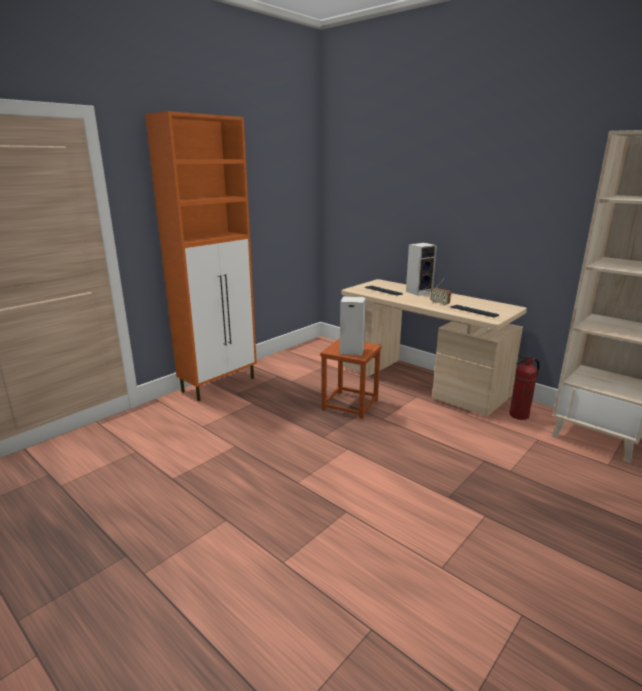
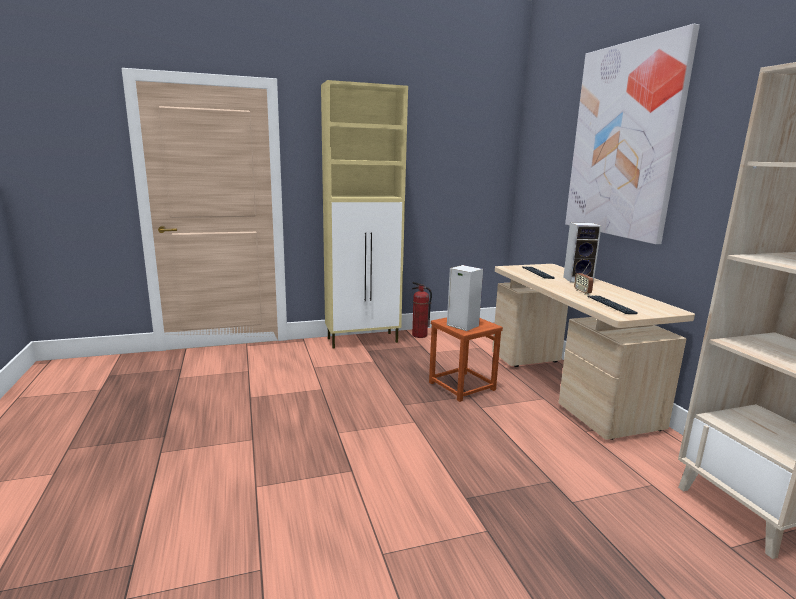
camera: 30 degrees right, 5 degrees down
(219, 384) = (363, 340): orange cabinet -> beige cabinet
(444, 172) = (623, 142): none -> picture
(519, 415) = (656, 453): fire extinguisher -> fire extinguisher (419, 335)

